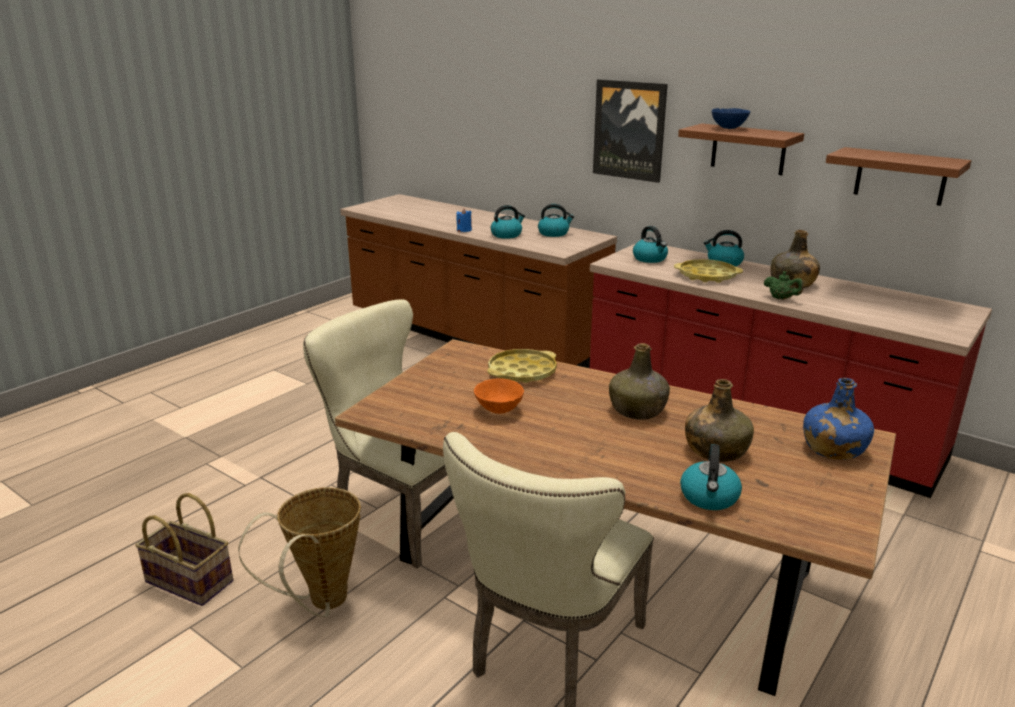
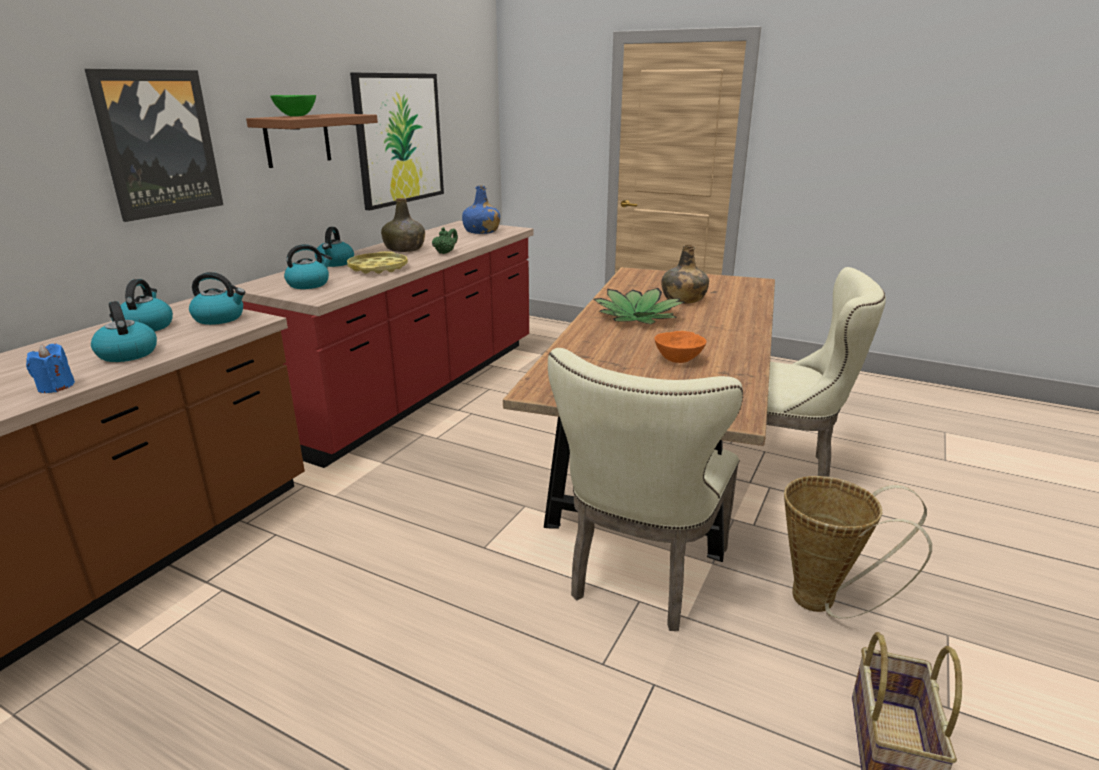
camera: 100 degrees left, 0 degrees up
(522, 372) = (586, 357): yellow tray -> none
(638, 410) = (638, 317): green bottle -> potted plant
(709, 497) = (745, 301): kettle -> kettle (220, 318)
(729, 128) = (296, 116): blue bowl -> green bowl
(833, 449) = (654, 278): blue bottle -> blue bottle (481, 231)
(900, 176) = (399, 139): brown shelf -> picture

